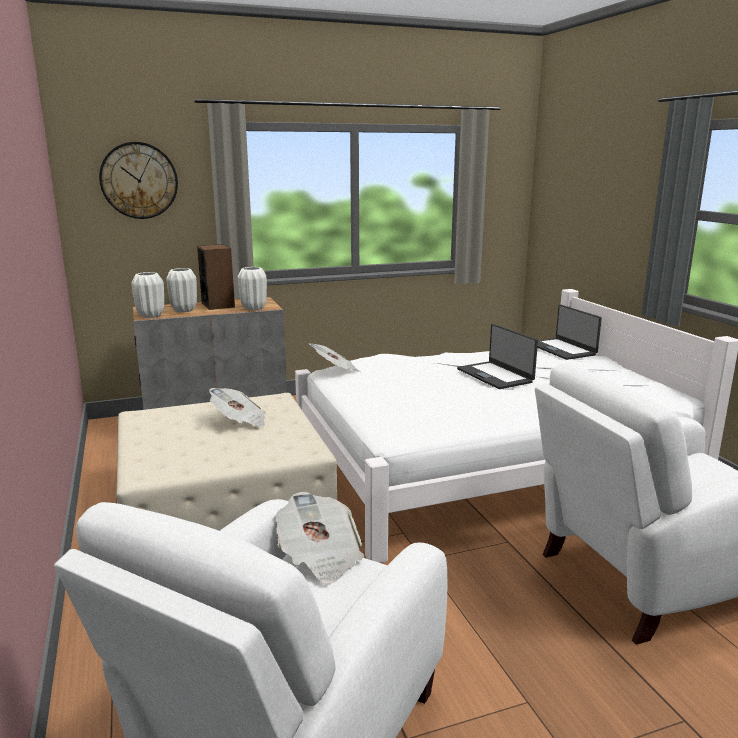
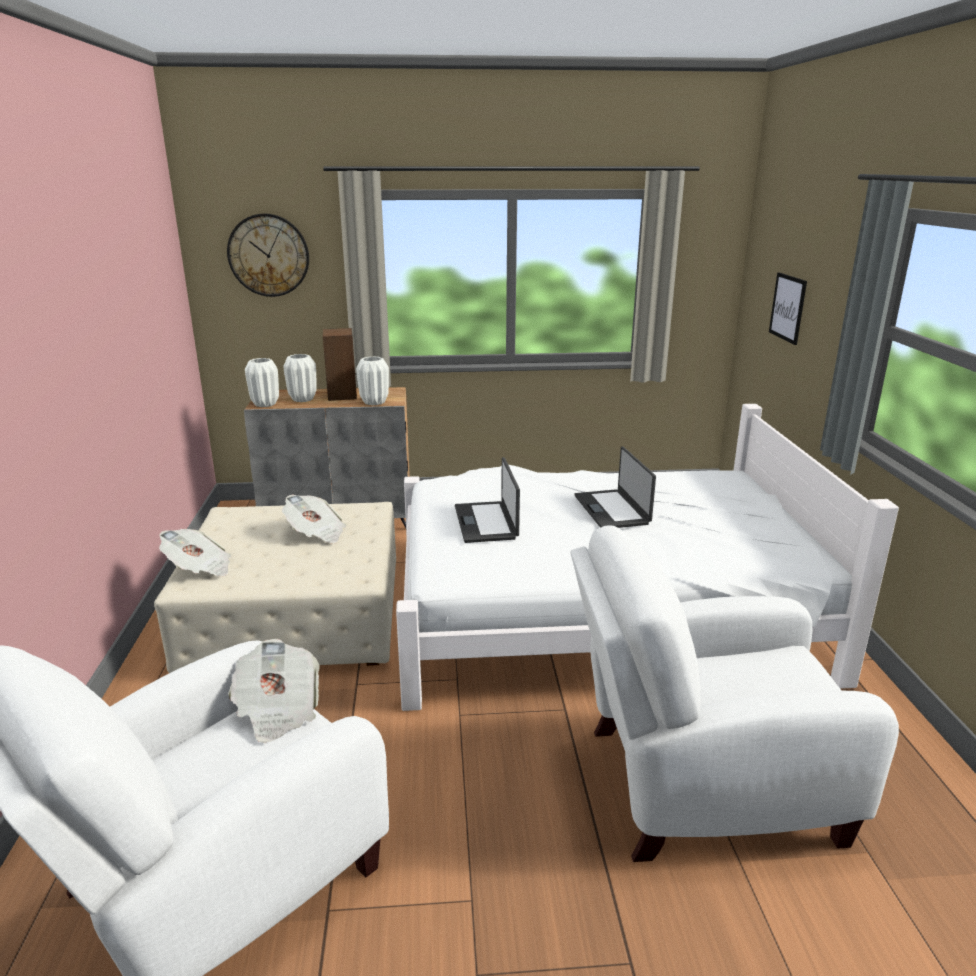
camera: 15 degrees right, 5 degrees up
(335, 371) = (440, 483): newspaper -> newspaper (199, 568)
(562, 349) = (725, 479): laptop -> laptop (486, 522)
(585, 212) = (787, 307): none -> picture

